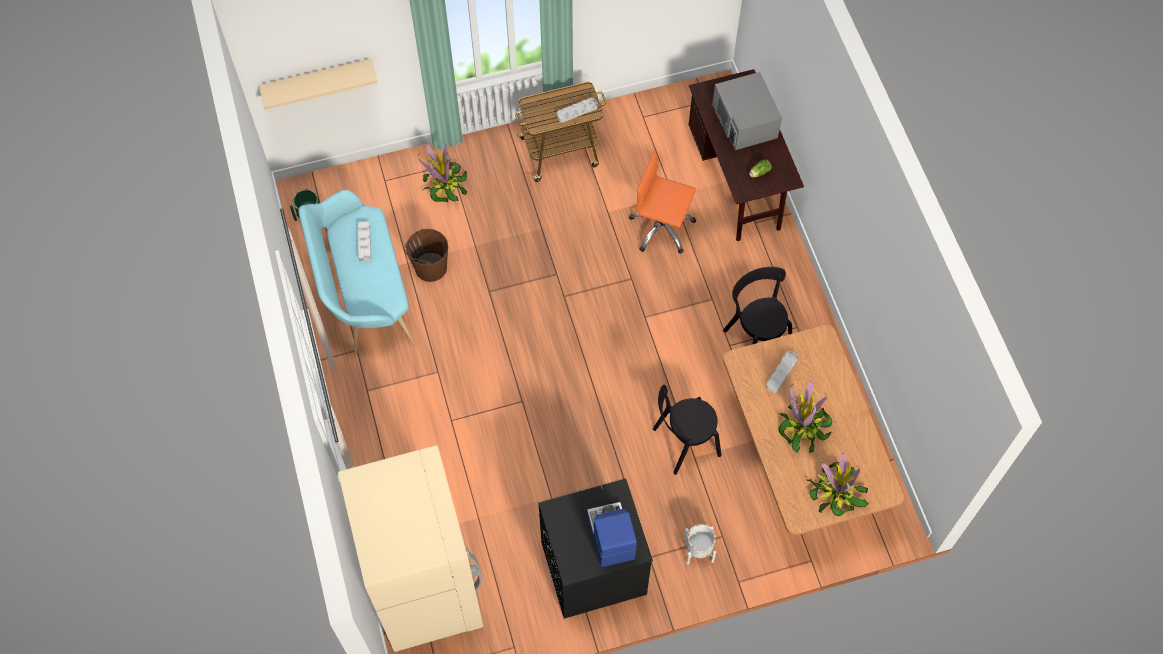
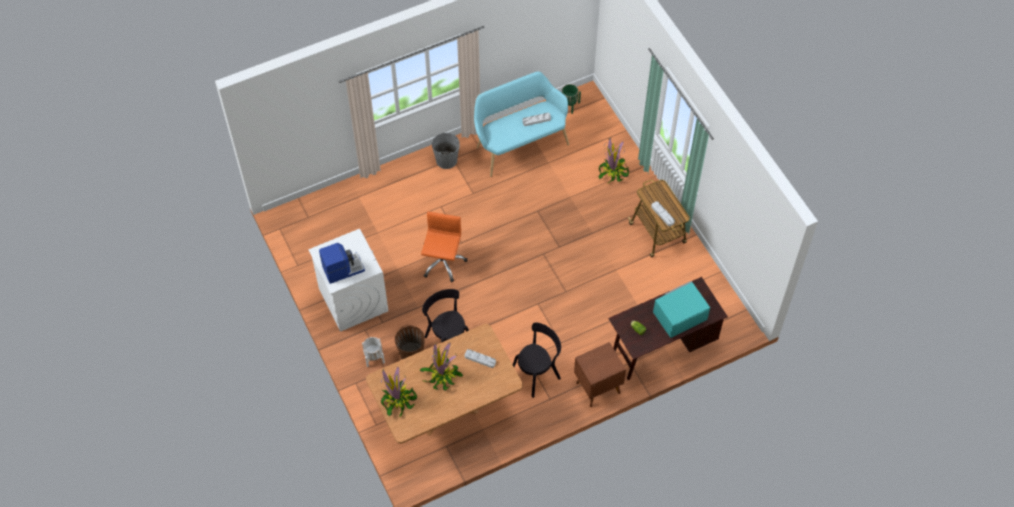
camera: 80 degrees right, 5 degrees down
(317, 80) = (620, 49): beige shelf -> none
(367, 399) = (446, 160): none -> grey bucket
(426, 589) = (328, 214): beige fridge -> none
(430, 267) = (547, 175): brown bucket -> brown bucket (411, 353)
(593, 569) = (353, 299): black washing machine -> white washing machine
(661, 228) = (610, 304): orange office chair -> orange office chair (442, 262)
(745, 121) = (679, 315): grey microwave -> turquoise microwave
(786, 267) = (597, 387): none -> brown nightstand

